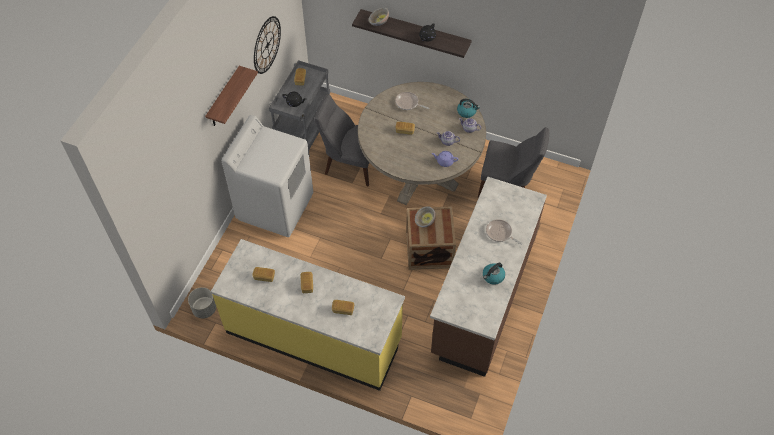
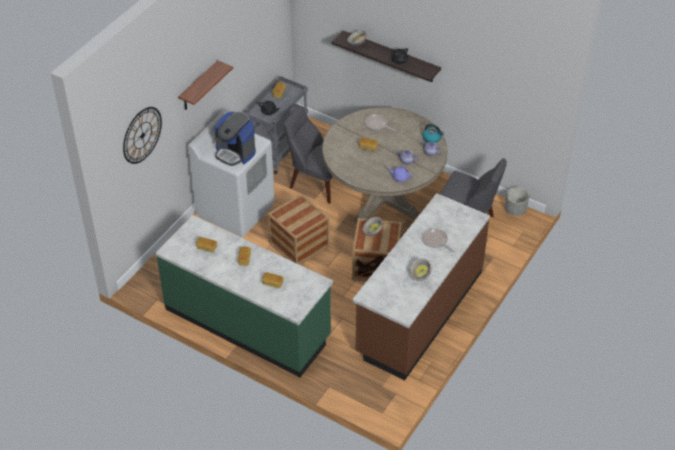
camera: 10 degrees right, 10 degrees down
(204, 309) = (149, 286): grey planter -> grey planter (515, 210)
(267, 45) = (248, 50): wall clock -> wall clock (142, 135)
(272, 160) = (235, 152): none -> coffee machine
(314, 335) = (248, 323): yellow counter -> green counter
(347, 238) = (299, 245): none -> crate
(493, 277) = (420, 275): kettle -> bowl

